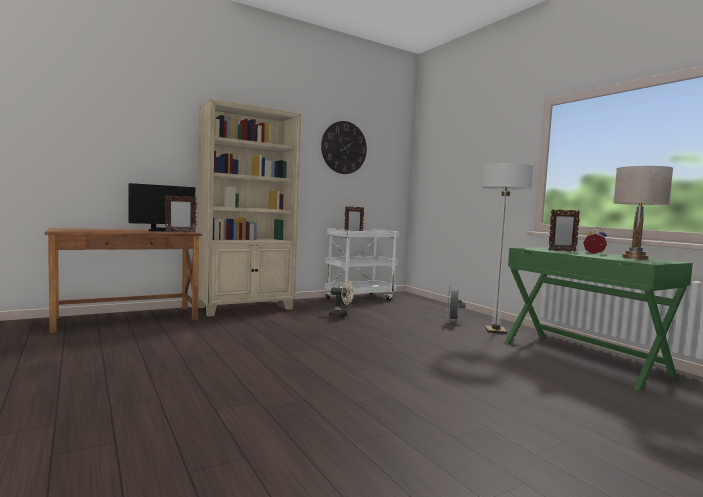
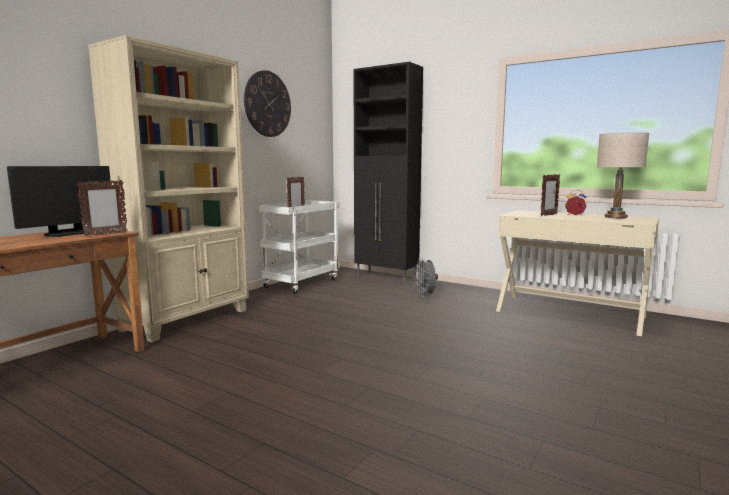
camera: 25 degrees left, 5 degrees up
(341, 315) = (310, 308): beige fan -> none
(438, 305) = (386, 277): none -> black cabinet
(495, 331) = (471, 298): floor lamp -> none
(583, 359) = (569, 313): green desk -> beige desk

